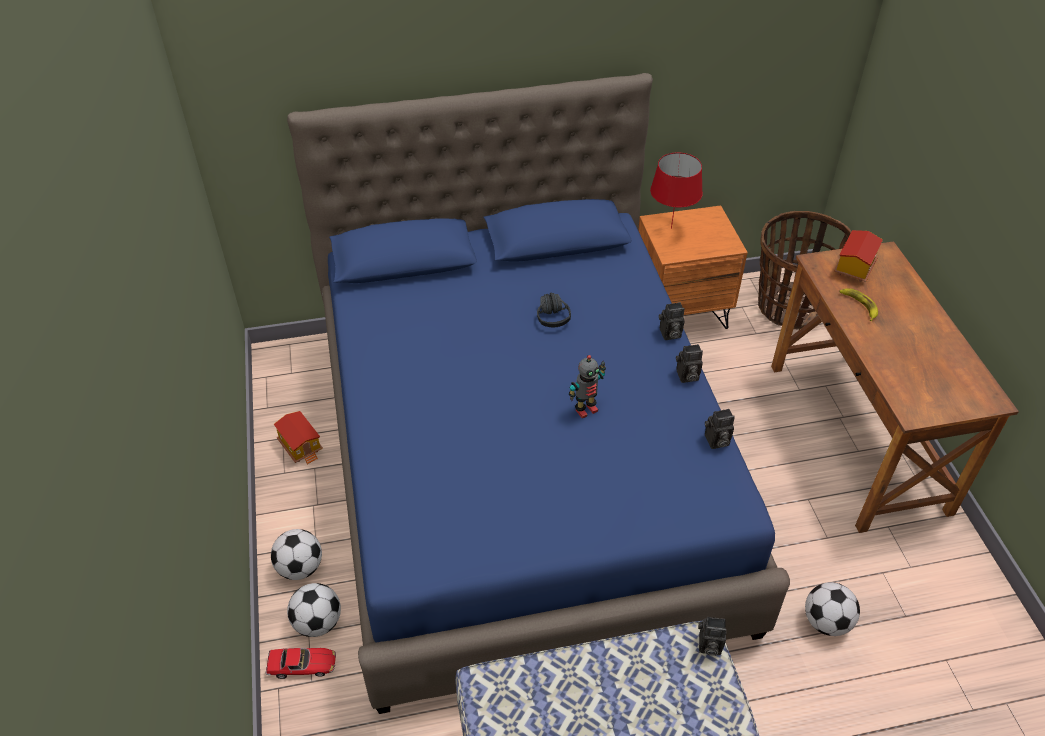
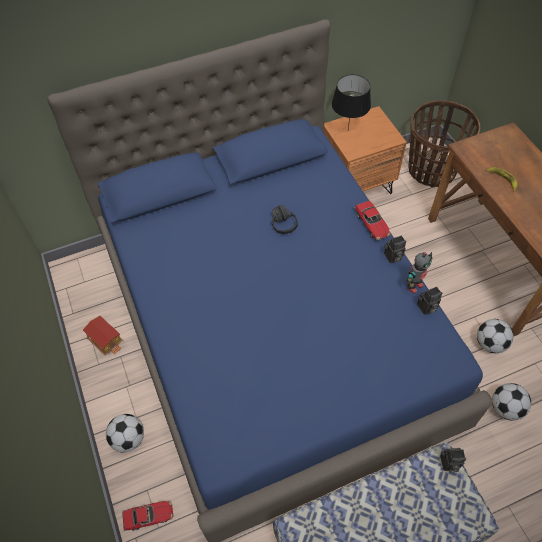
camera: 10 degrees left, 10 degrees up
(318, 623) = (152, 480): football -> football (490, 343)
(585, 409) = (326, 298): toy robot -> toy robot (414, 286)
(669, 334) = (372, 224): camera -> toy car
(671, 229) = (347, 131): red table lamp -> black table lamp
(853, 267) = (491, 148): toy house -> none

